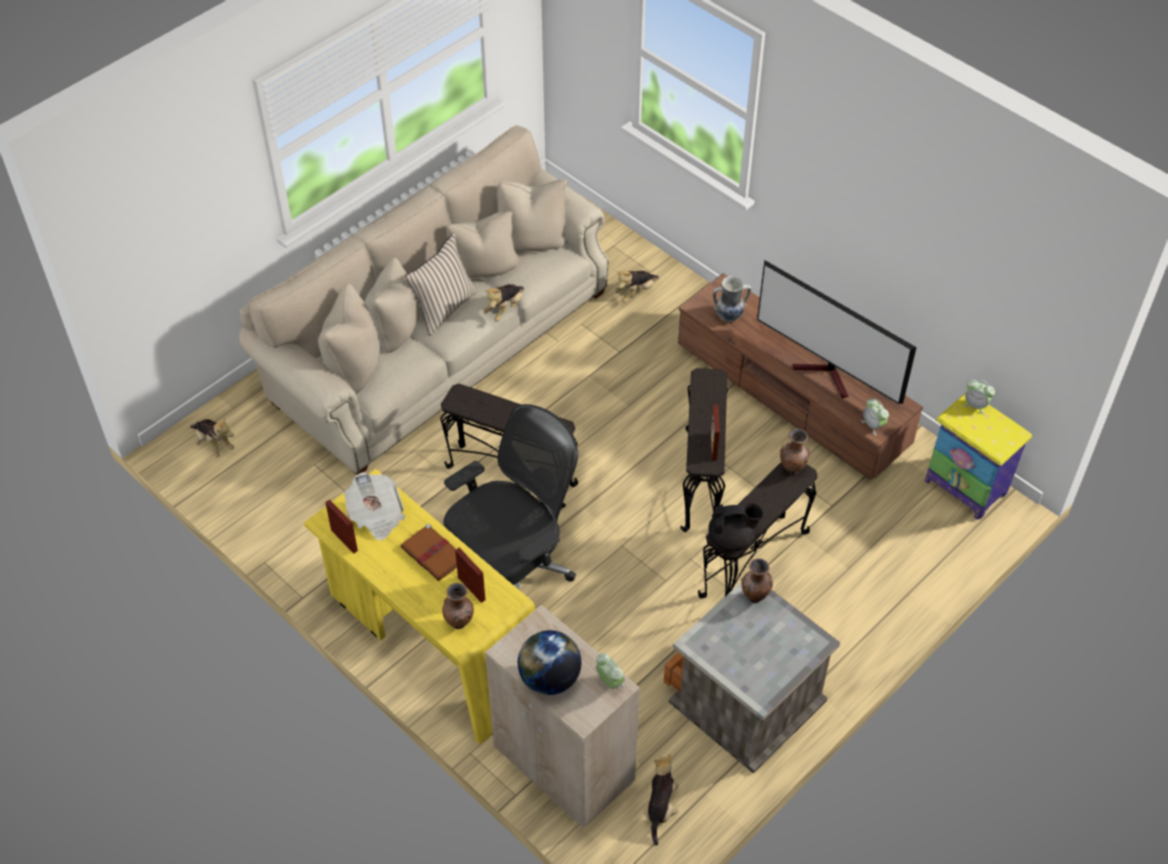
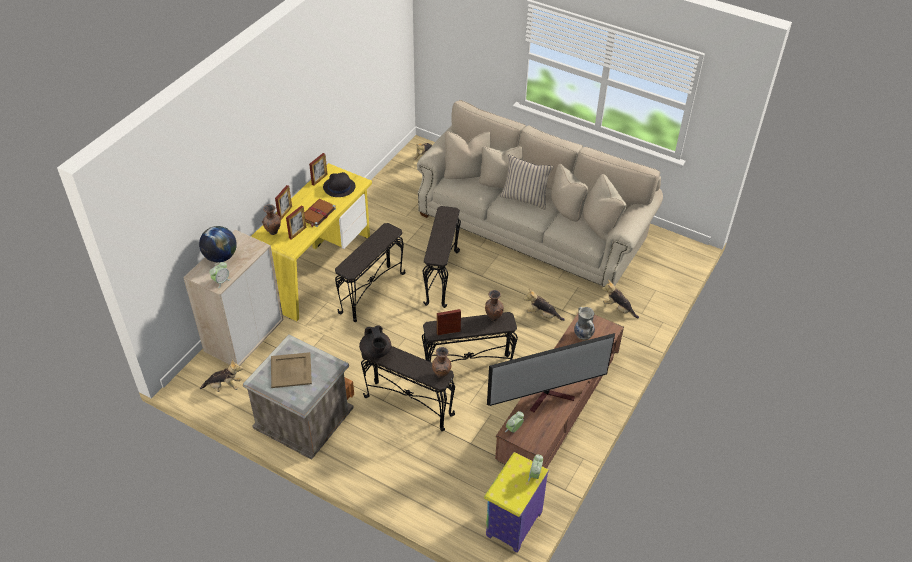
camera: 75 degrees right, 5 degrees down
(376, 515) = (339, 187): newspaper -> black hat
(414, 601) = (285, 213): none -> picture frame
(504, 309) = (536, 224): plush toy -> plush toy (542, 315)
(515, 572) = (372, 293): office chair -> black side table
(749, 648) = (291, 370): none -> beige tray
(754, 598) = (329, 367): brown vase -> brown vase (493, 318)
(827, 375) = (550, 397): television -> television turned 135 degrees counterclockwise

